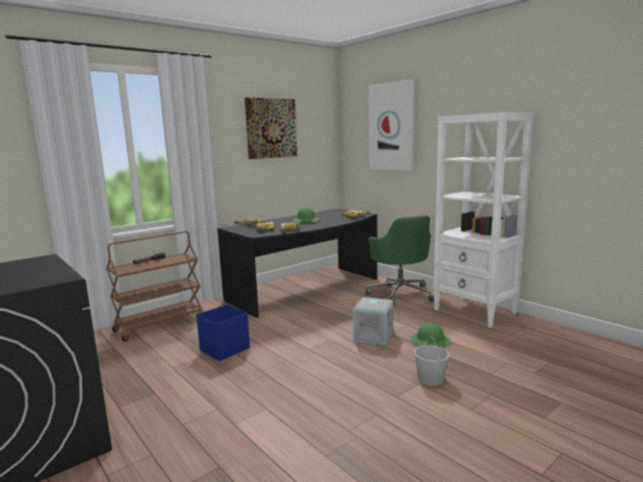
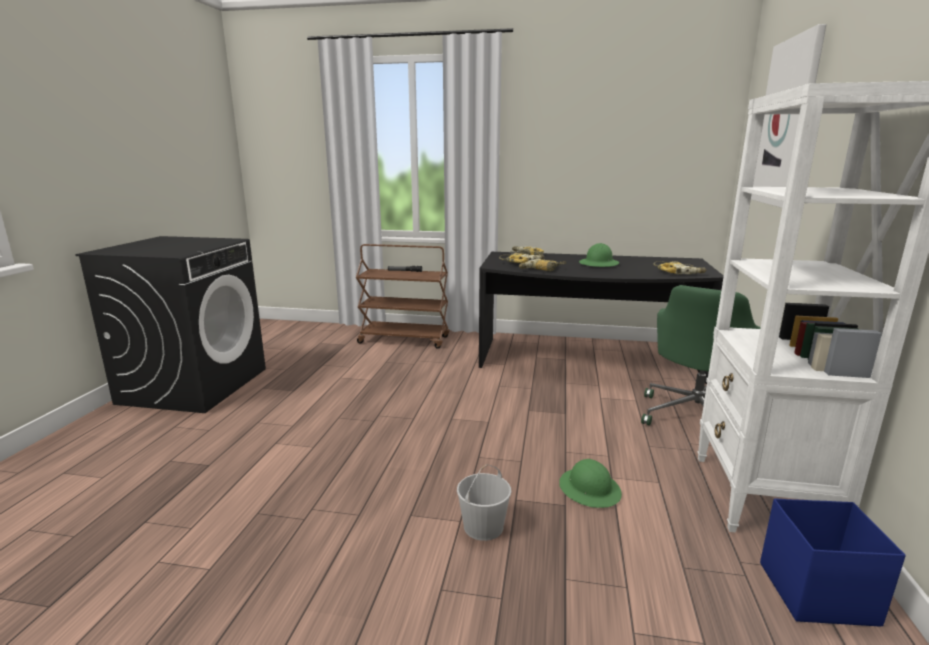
camera: 50 degrees right, 5 degrees up
(224, 349) = (396, 382): blue storage box -> blue storage box (814, 593)
(271, 128) = (603, 126): picture -> none
(374, 335) = (541, 444): grey storage box -> none

